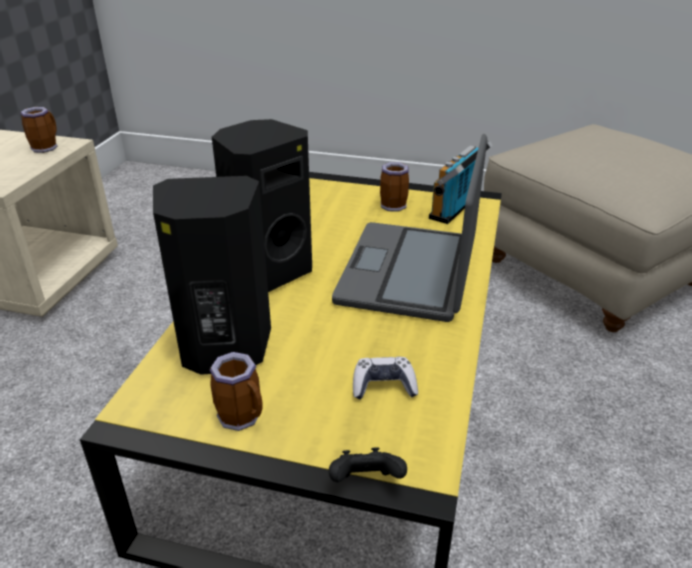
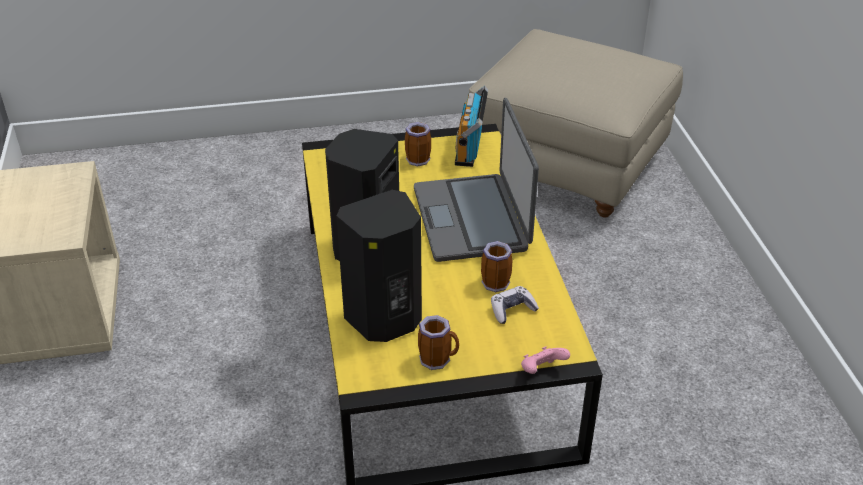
camera: 25 degrees left, 5 degrees up
(45, 147) = (56, 182): mug -> mug (494, 281)
(366, 482) = (541, 370): black game controller -> pink game controller

